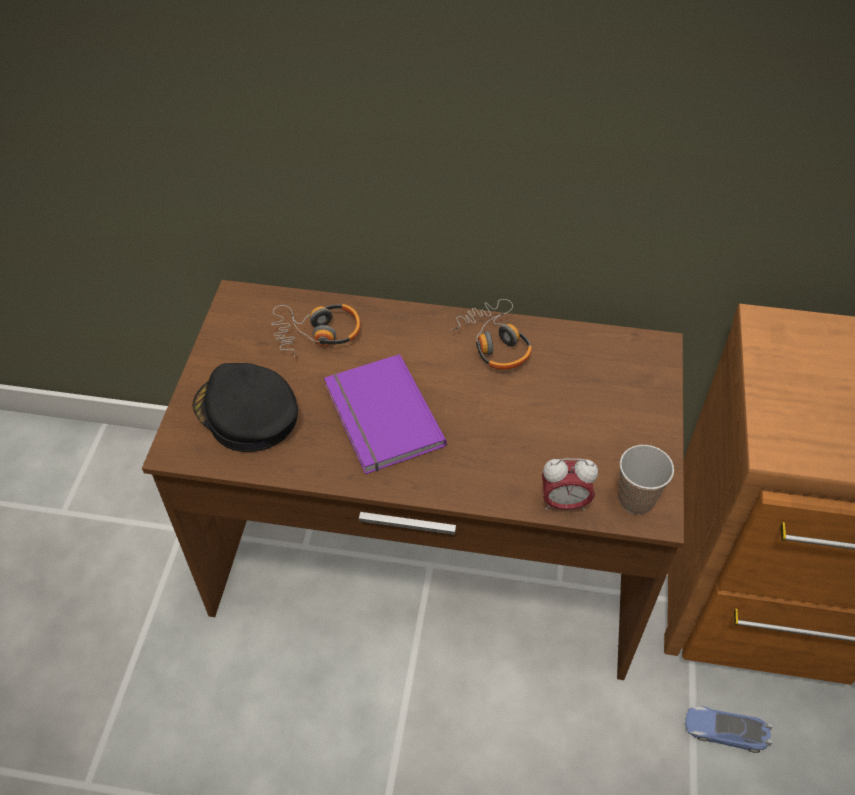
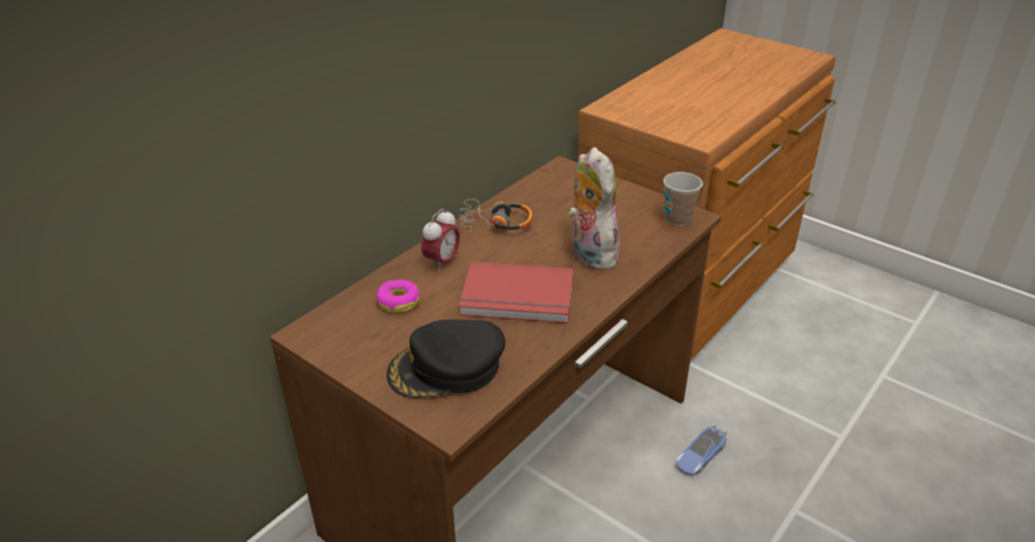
camera: 60 degrees left, 15 degrees down
(317, 334) = (398, 301): headphones -> donut
(380, 417) = (517, 298): purple book -> red book
(500, 443) = (589, 253): none -> plush toy
(564, 503) = (660, 246): alarm clock -> alarm clock (442, 262)
(725, 731) = (744, 371): toy car -> toy car (700, 455)

